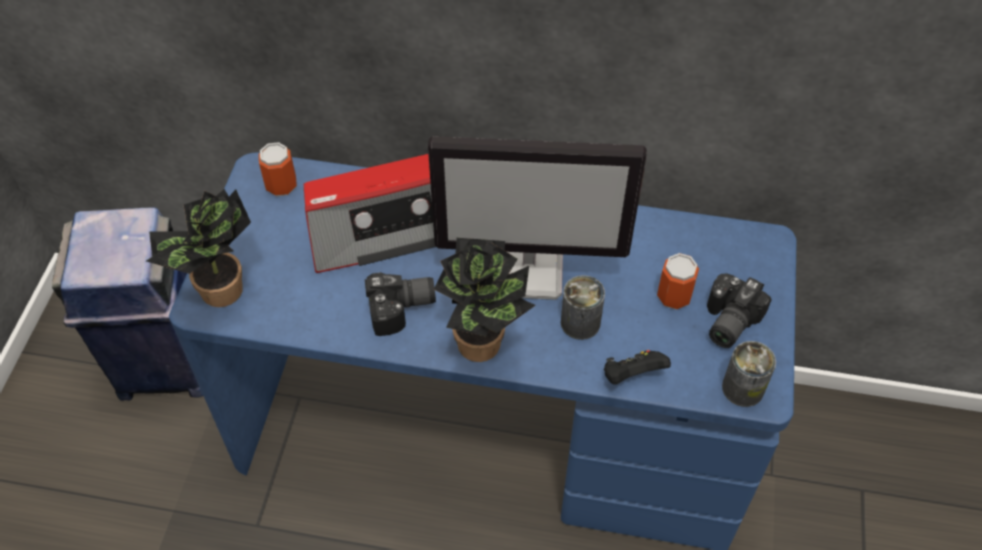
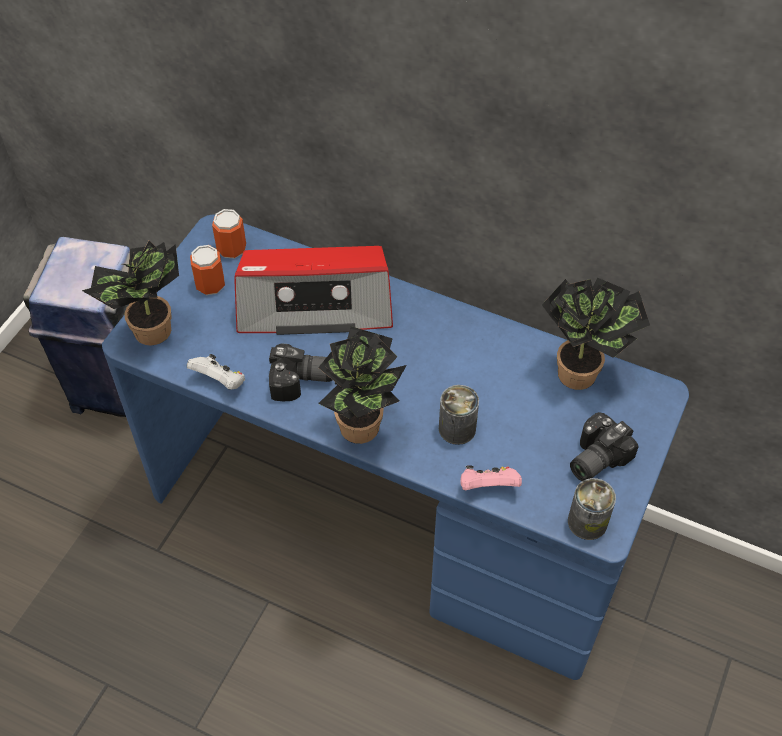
camera: 15 degrees right, 0 degrees up
(314, 329) = (220, 382): none -> white game controller
(530, 270) = (427, 371): monitor -> none
(632, 376) = (488, 487): black game controller -> pink game controller
(674, 296) = (552, 424): can -> can (210, 285)
(685, 237) = (582, 372): none -> potted plant

